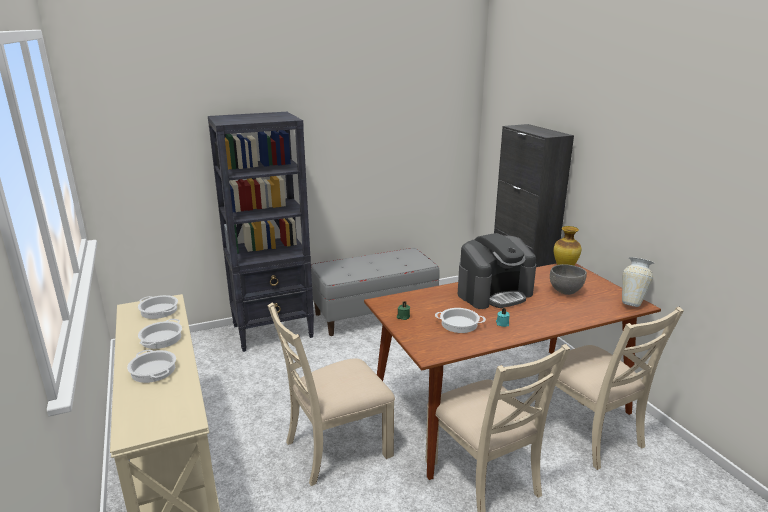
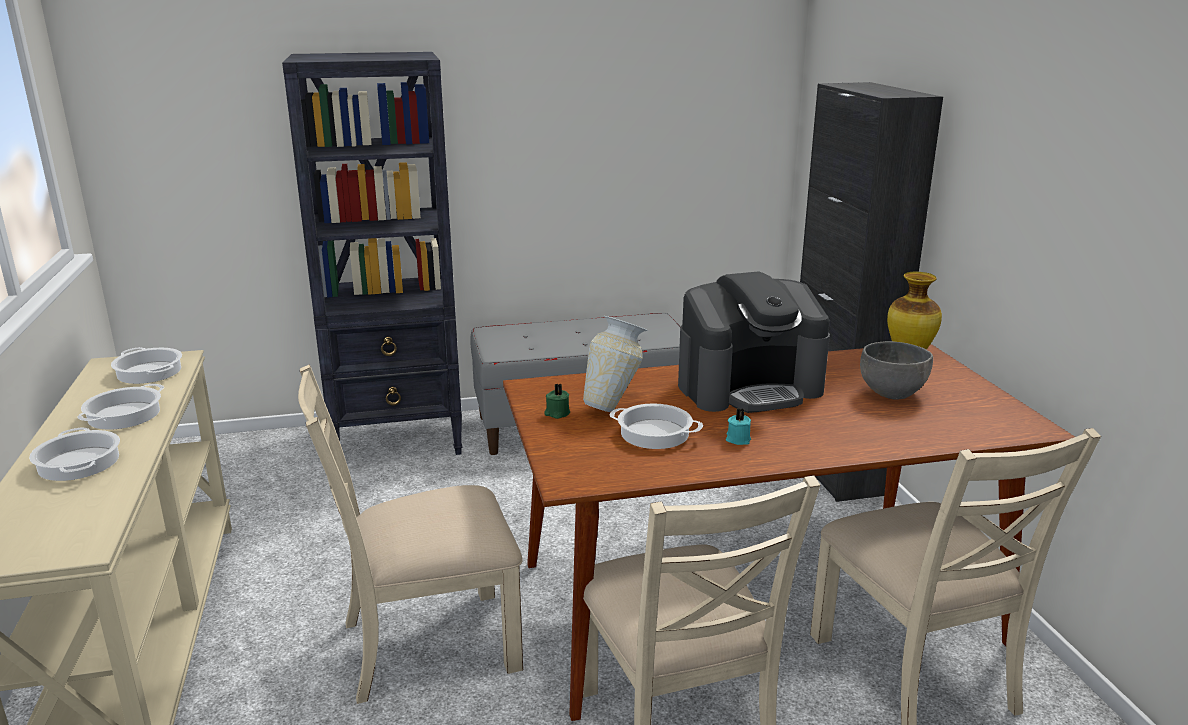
camera: 10 degrees right, 0 degrees up
(633, 302) = (1021, 423): vase -> vase (615, 405)

